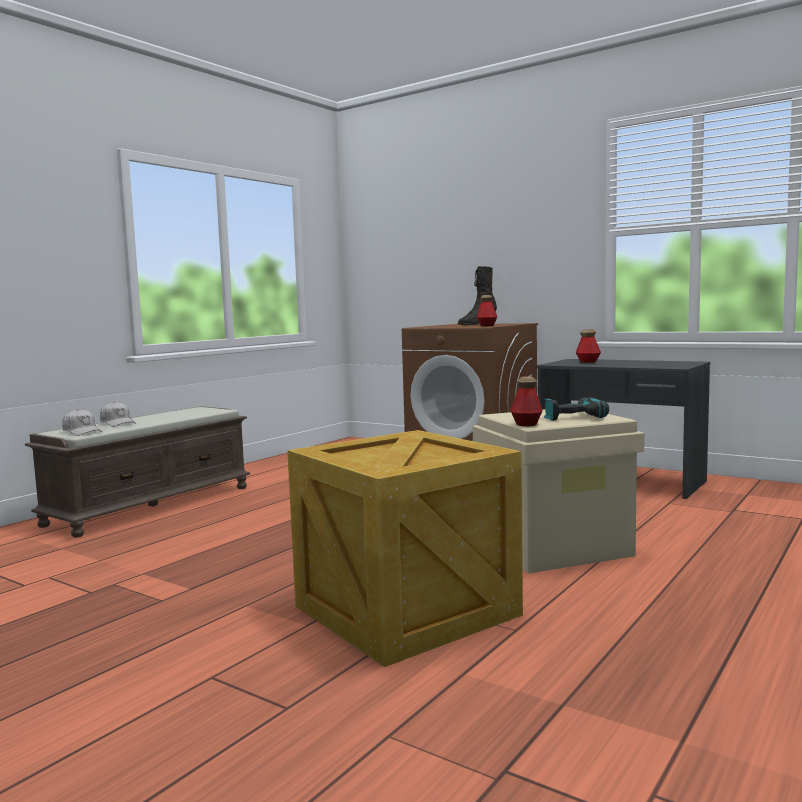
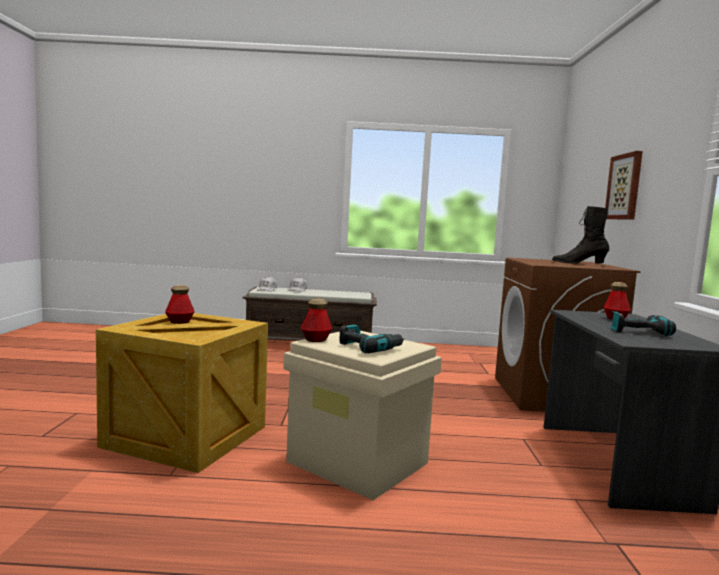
camera: 55 degrees right, 0 degrees up
(483, 247) = (624, 187): none -> picture
(487, 326) = (553, 264): bottle -> bottle (179, 322)
(638, 363) = (638, 331): none -> power drill

